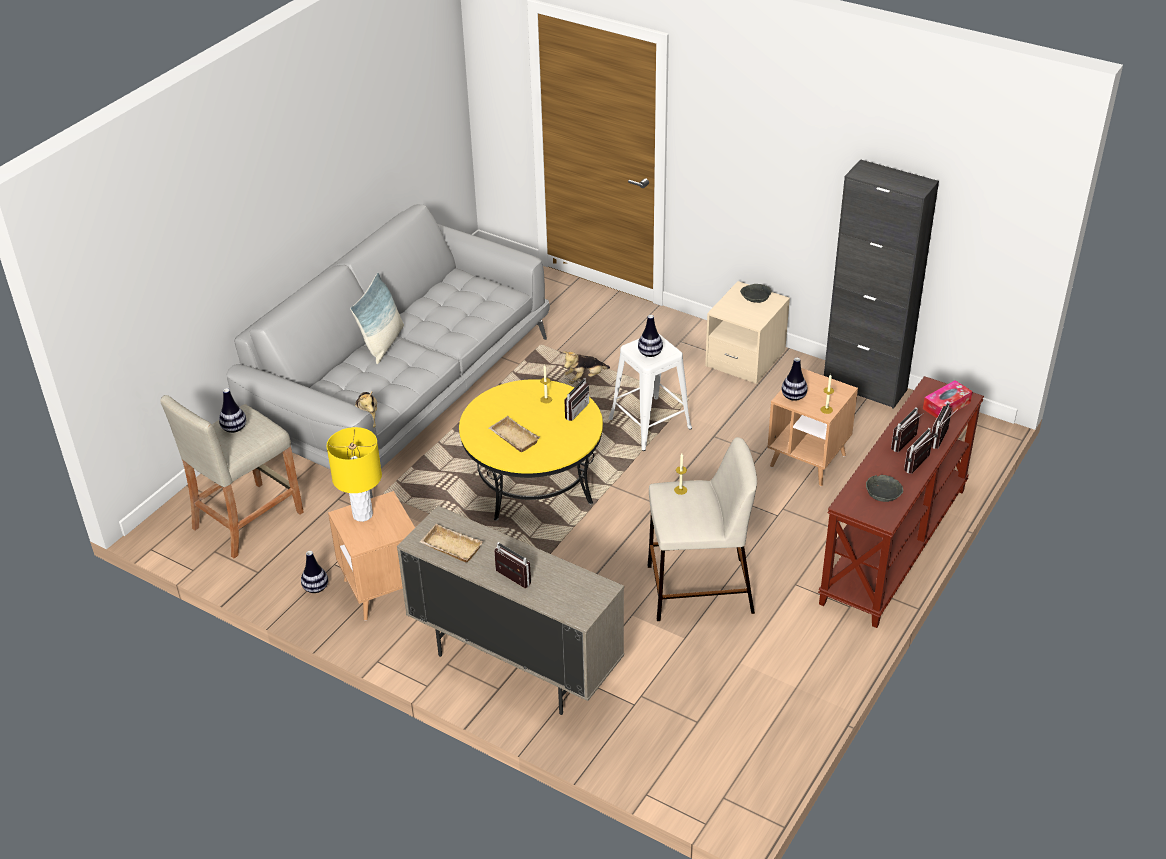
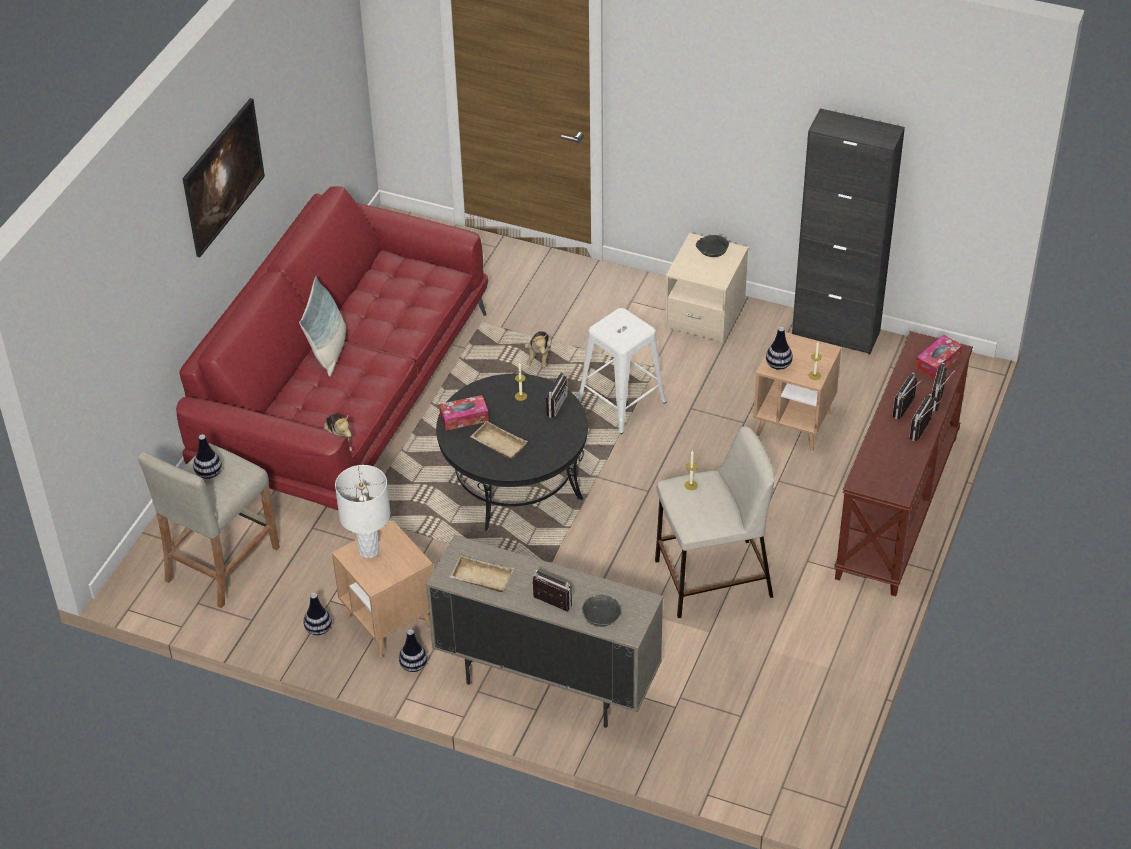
camera: 10 degrees left, 5 degrees up
(300, 186) = (226, 196): none -> picture
(362, 515) = (369, 551): yellow table lamp -> white table lamp
(402, 390) = (345, 393): grey sofa -> red sofa
(488, 412) = (464, 418): none -> tissue box
(533, 480) = (514, 480): yellow coffee table -> black coffee table
(585, 378) = (539, 357): plush toy -> plush toy turned 45 degrees counterclockwise
(650, 353) = (621, 333): vase -> vase (414, 665)
(884, 492) = (894, 464): grey bowl -> grey bowl (602, 615)

